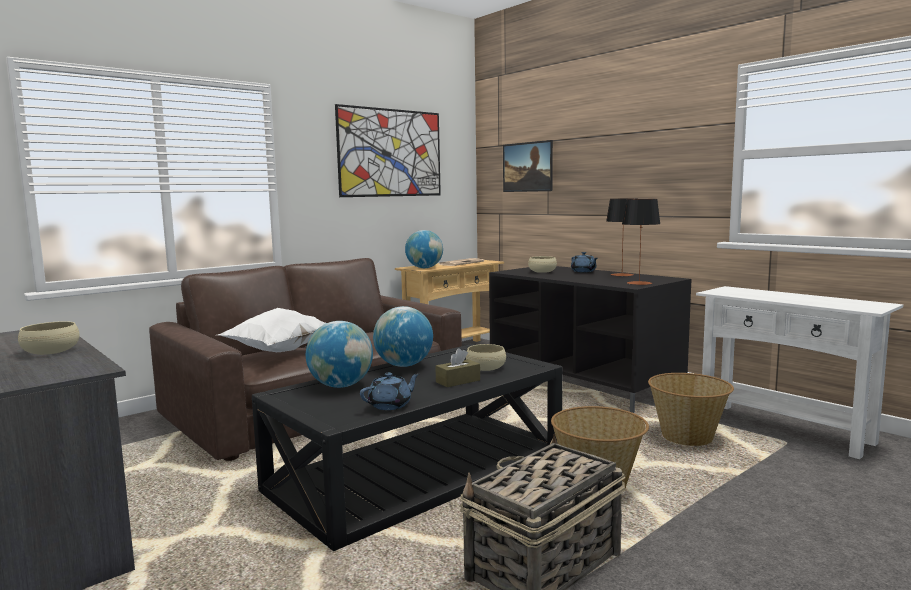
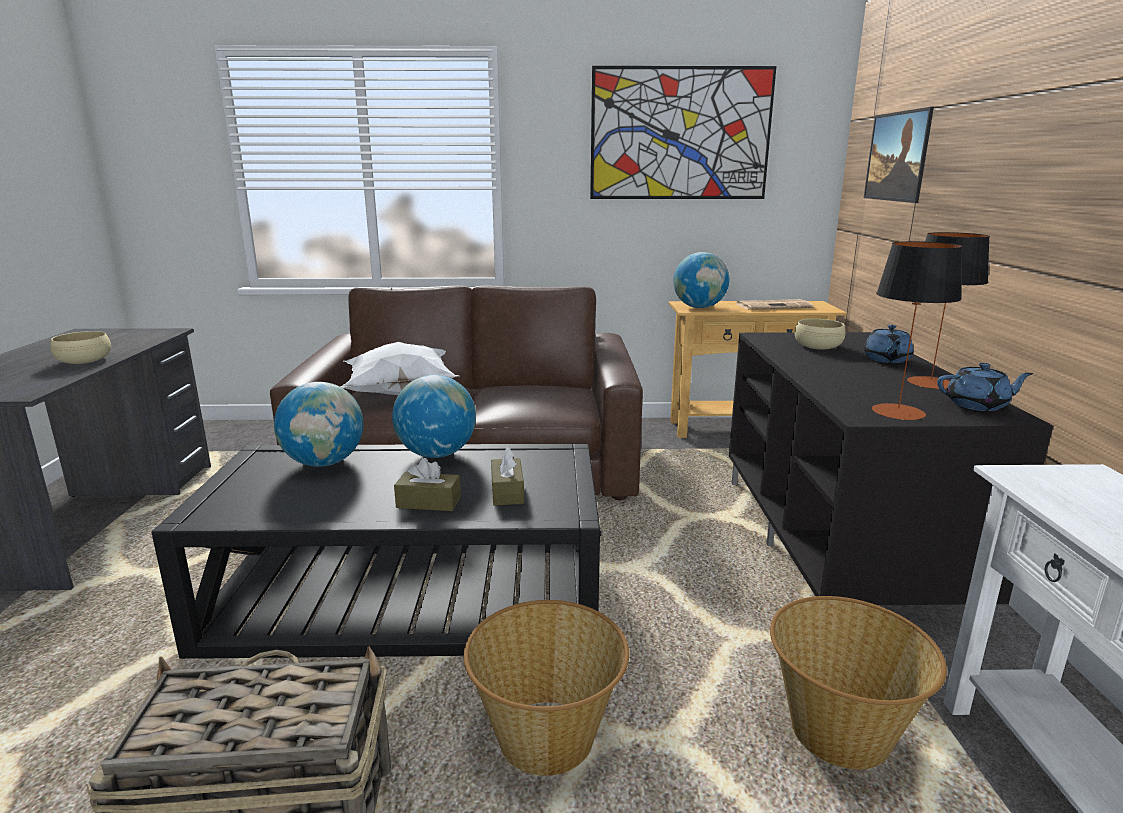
camera: 40 degrees right, 10 degrees up
(390, 405) = (284, 513): blue teapot -> blue teapot (978, 405)
(485, 368) = (507, 492): beige bowl -> brown tissue box

